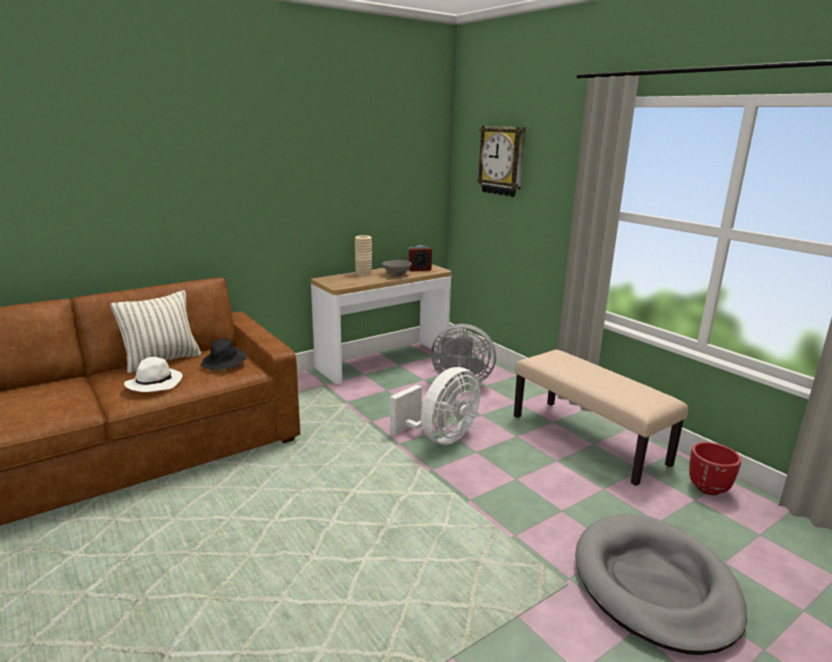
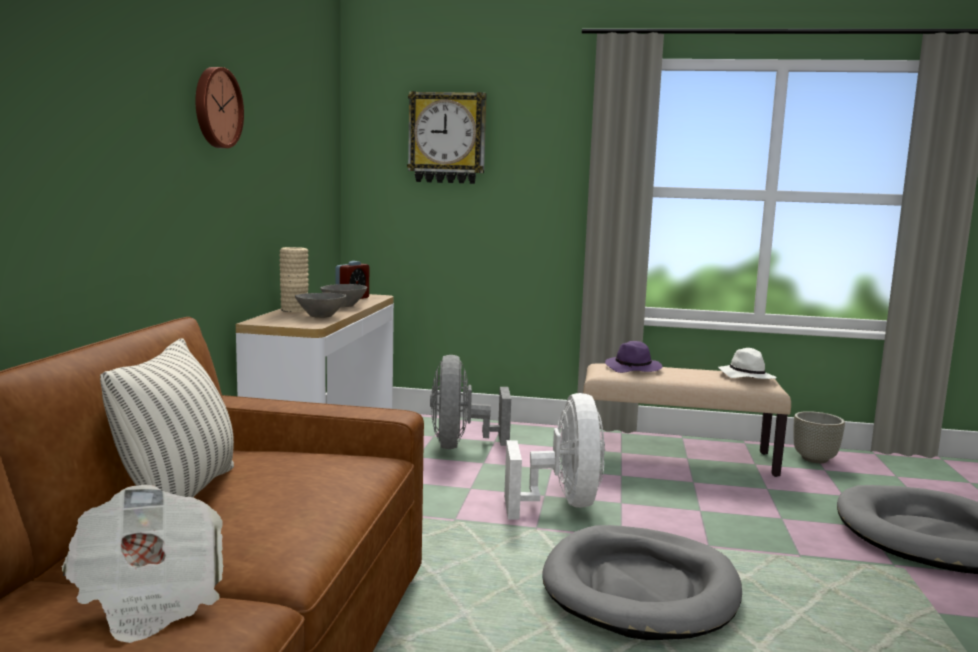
camera: 45 degrees left, 10 degrees down
(71, 395) = (149, 597): none -> newspaper
(155, 383) = (277, 519): white hat -> white hat (745, 376)
(224, 363) = (315, 462): black hat -> none
(293, 158) = (216, 108): none -> wall clock
(361, 280) = (320, 316): none -> grey bowl
(378, 499) = (641, 588): none -> grey dog bed
(460, 381) = (461, 445): grey fan -> grey fan turned 120 degrees clockwise
(566, 361) = (633, 369): none -> purple hat
(708, 489) = (815, 459): red planter -> grey planter

